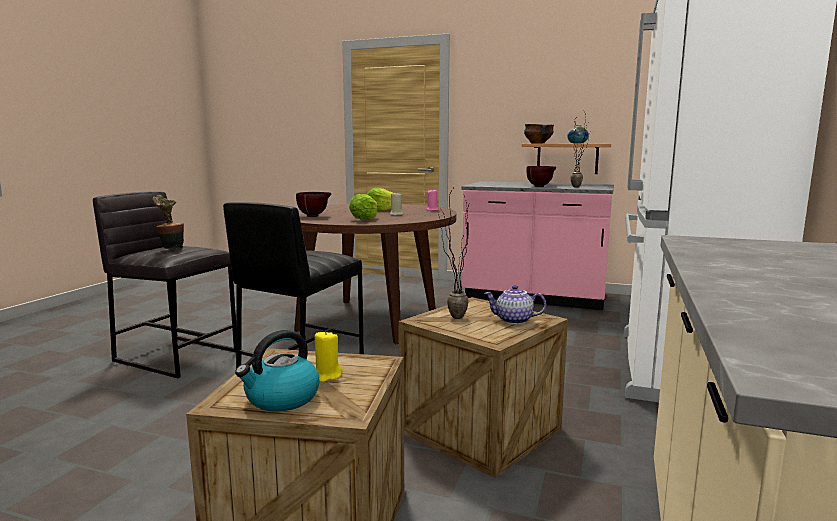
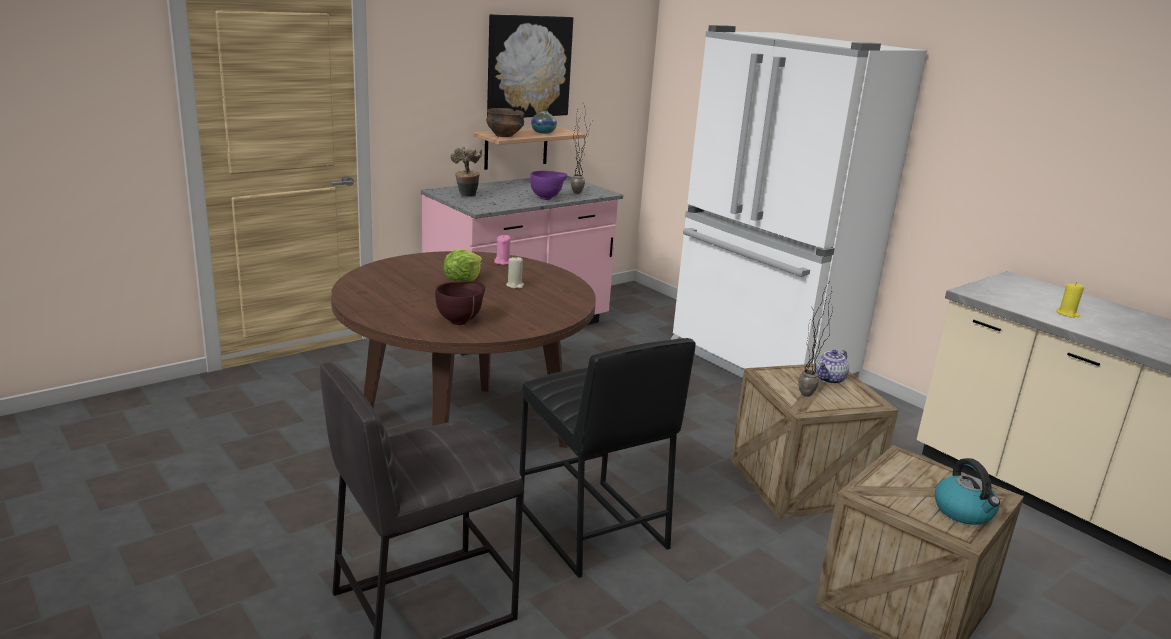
camera: 60 degrees left, 10 degrees up
(171, 248) = (437, 450): potted plant -> potted plant (466, 196)
(327, 376) = (923, 484): yellow candle -> yellow candle (1067, 314)
(364, 219) = (536, 308): lettuce -> none
(540, 186) = (547, 198): brown bowl -> purple bowl
(580, 94) = (528, 66): none -> picture

